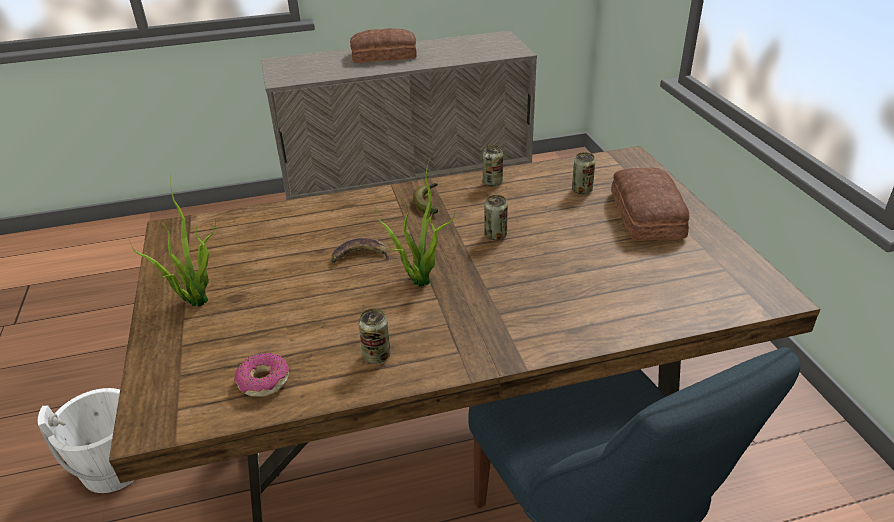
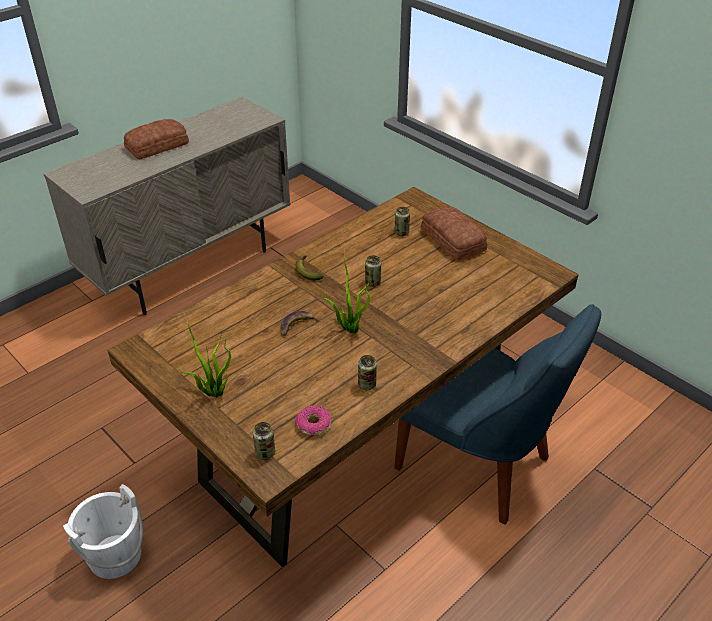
camera: 30 degrees left, 5 degrees up
(492, 182) = (338, 243): can -> can (265, 453)

